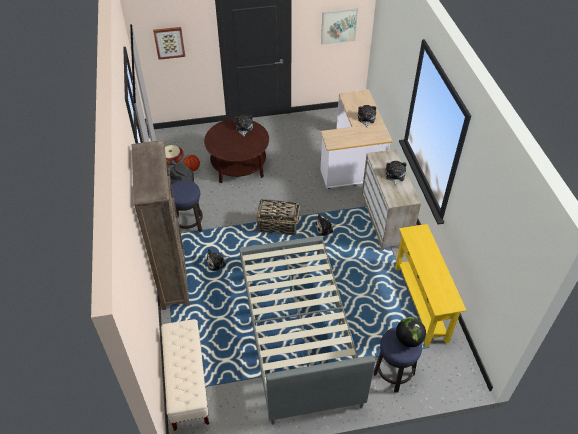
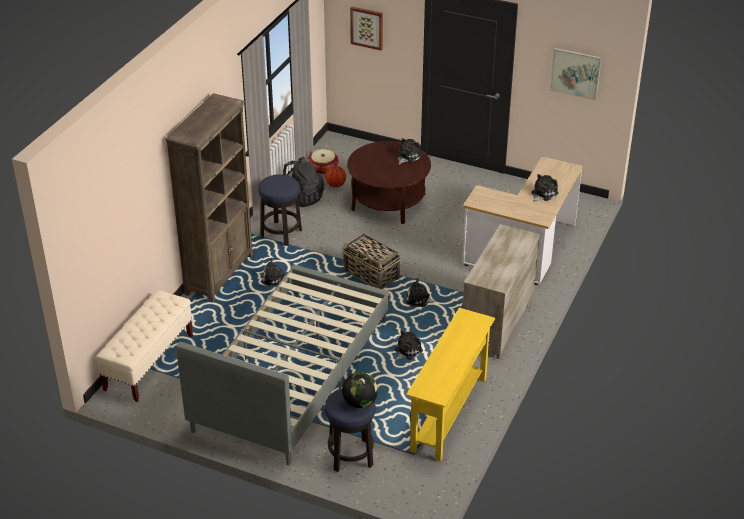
camera: 35 degrees right, 10 degrees down
(394, 176) = (506, 257): plush toy -> plush toy (406, 351)

